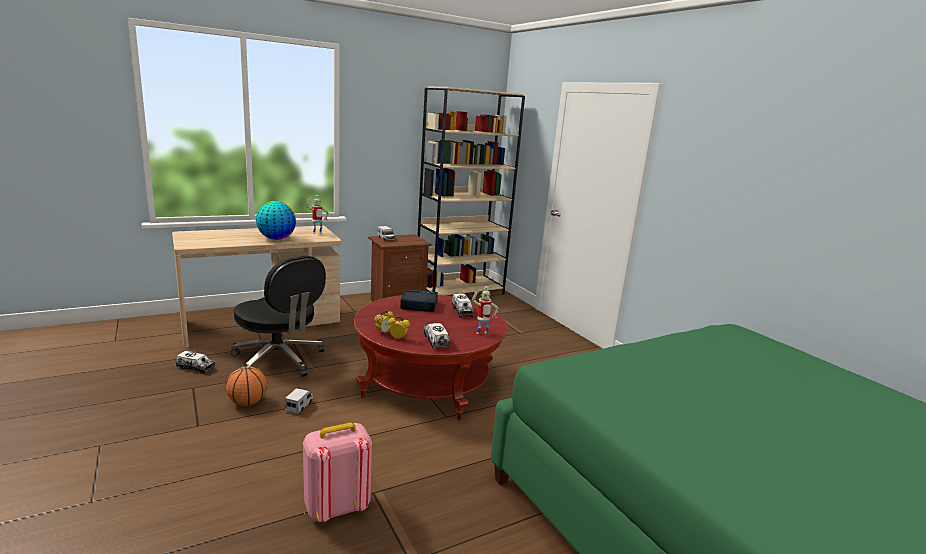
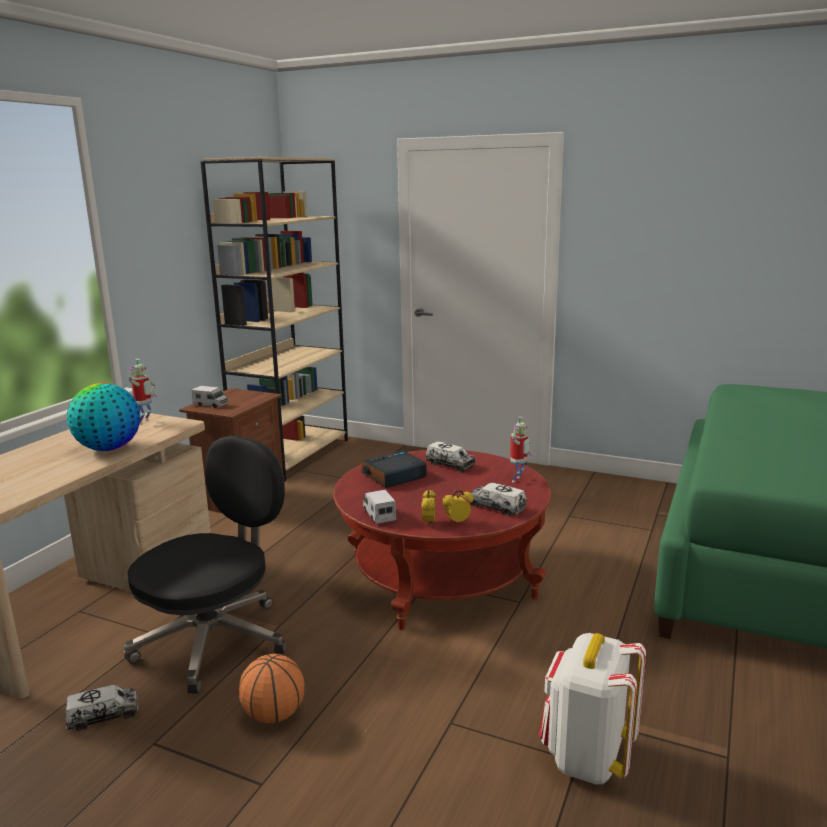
camera: 35 degrees left, 0 degrees up
(279, 360) = (215, 640): black office chair -> black office chair turned 60 degrees counterclockwise
(299, 406) = (349, 680): toy truck -> toy truck (379, 515)
(336, 507) = (586, 758): pink backpack -> white backpack

